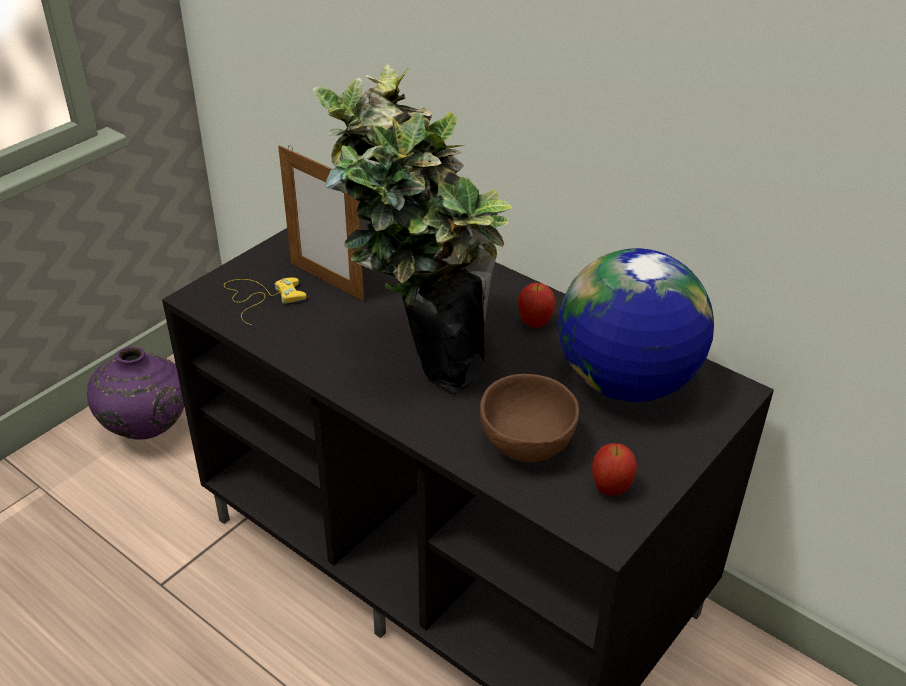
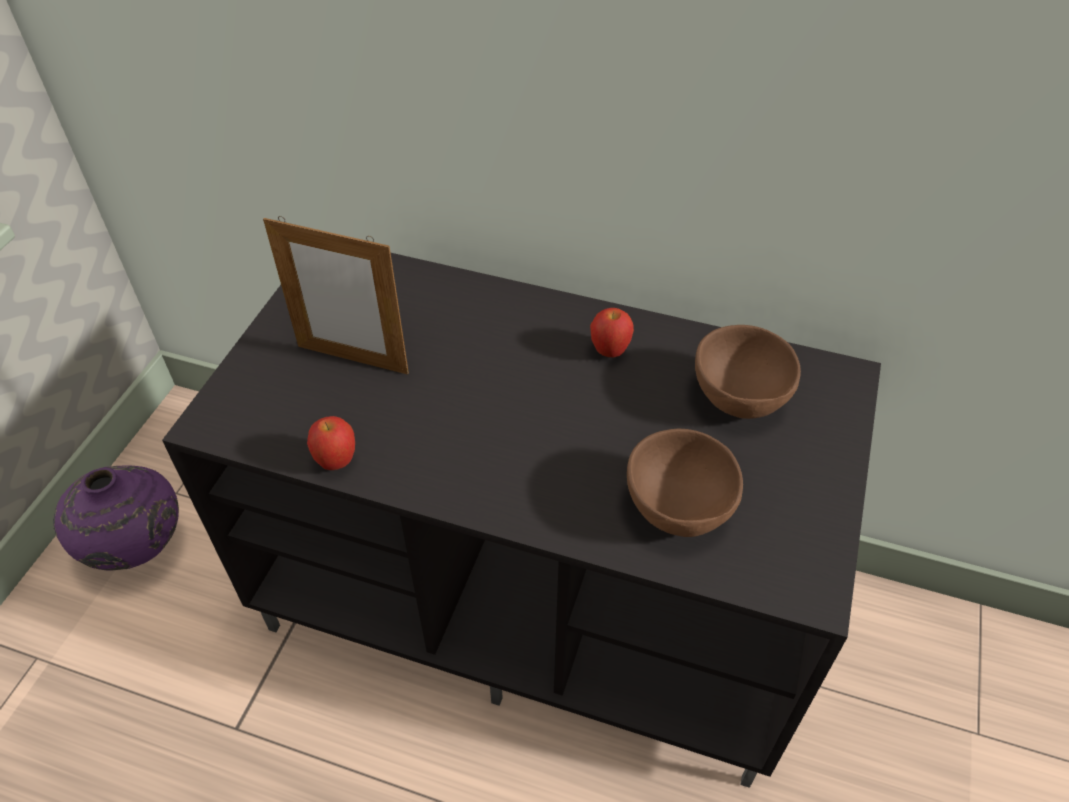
camera: 20 degrees left, 10 degrees up
(261, 297) = (285, 403): yellow game controller -> none
(417, 360) = (507, 435): potted plant -> none
(610, 489) = (789, 536): apple -> apple (336, 461)
(625, 383) = (738, 399): globe -> brown bowl

